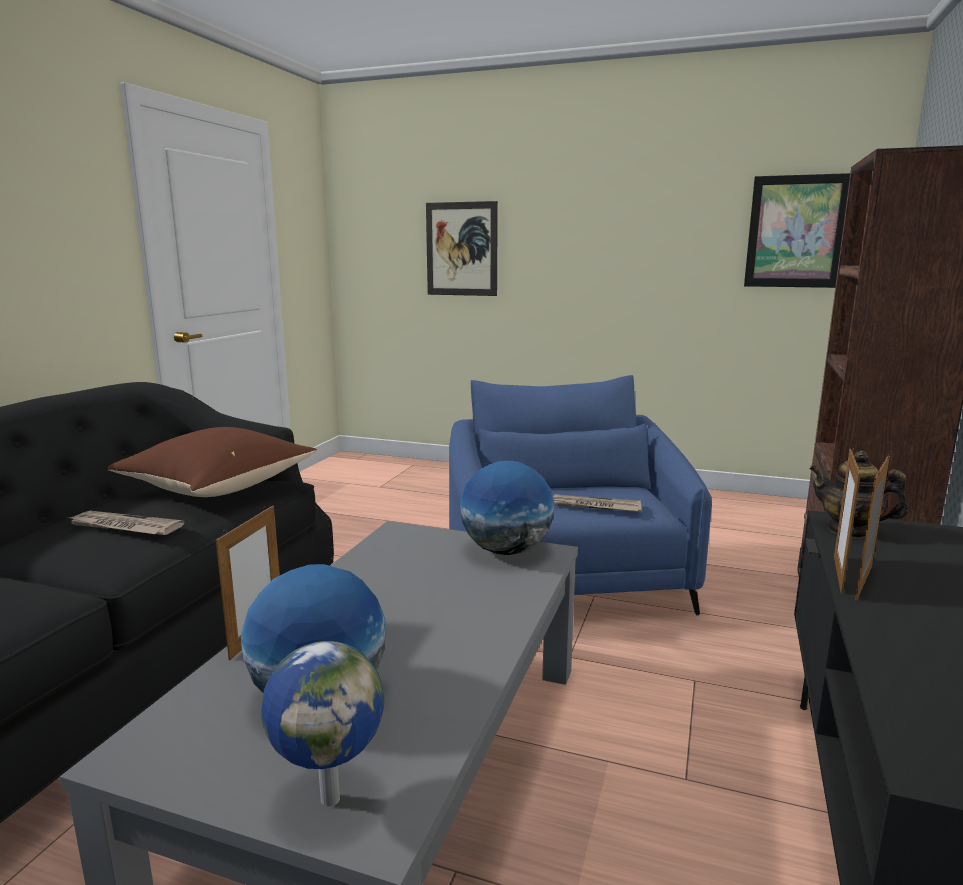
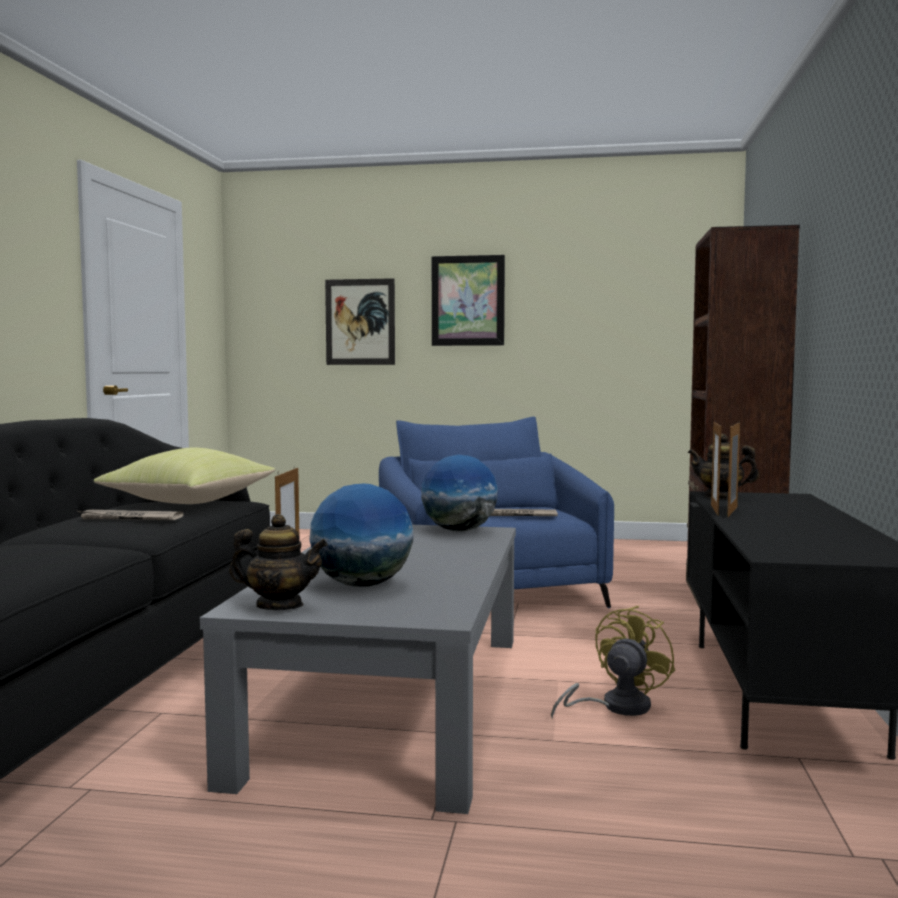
camera: 10 degrees left, 10 degrees down
(179, 753) = (279, 606): none -> teapot
(219, 488) = (189, 502): brown pillow -> yellow pillow
(330, 797) = (402, 612): globe -> none
(671, 834) = (615, 707): none -> yellow fan
(796, 232) = (657, 305): picture -> picture (468, 300)

